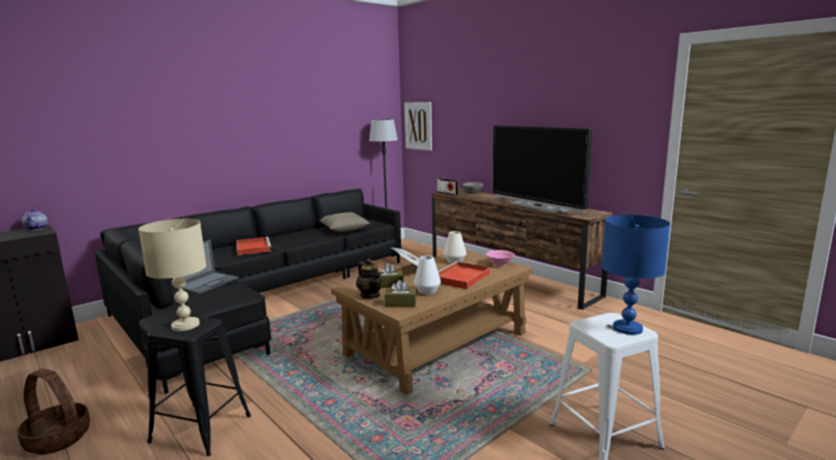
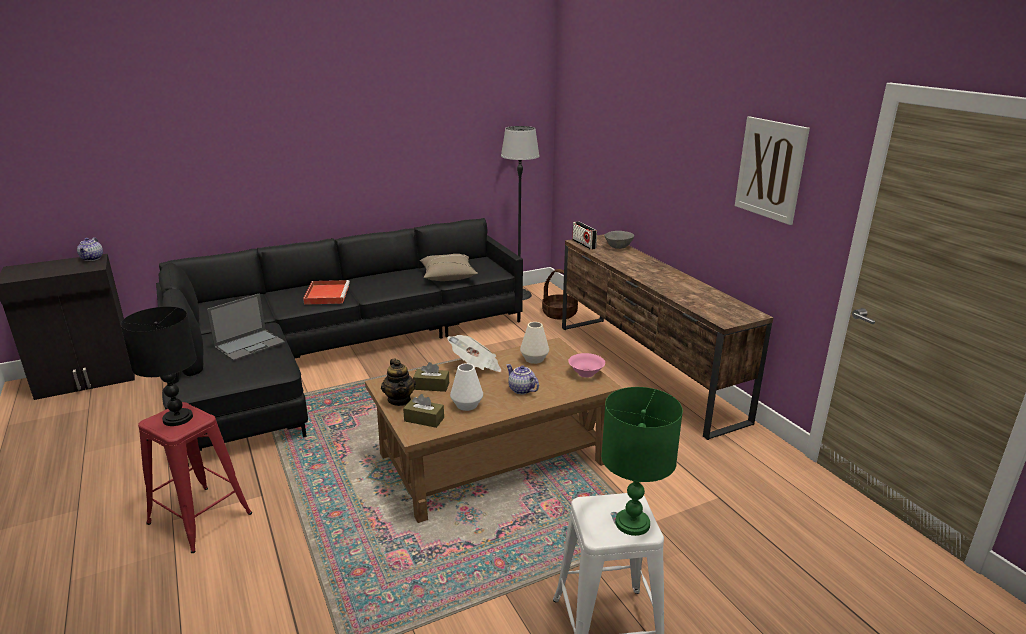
camera: 15 degrees right, 10 degrees up
(57, 439) = (74, 500): basket -> basket (559, 313)
(185, 325) = (177, 418): beige table lamp -> black table lamp
(201, 428) = (200, 518): black stool -> red stool
(418, 126) = (571, 137): picture -> picture (770, 169)
(461, 278) = (521, 390): red tray -> teapot
(537, 207) = (679, 290): television -> none
(627, 328) = (632, 523): blue table lamp -> green table lamp

